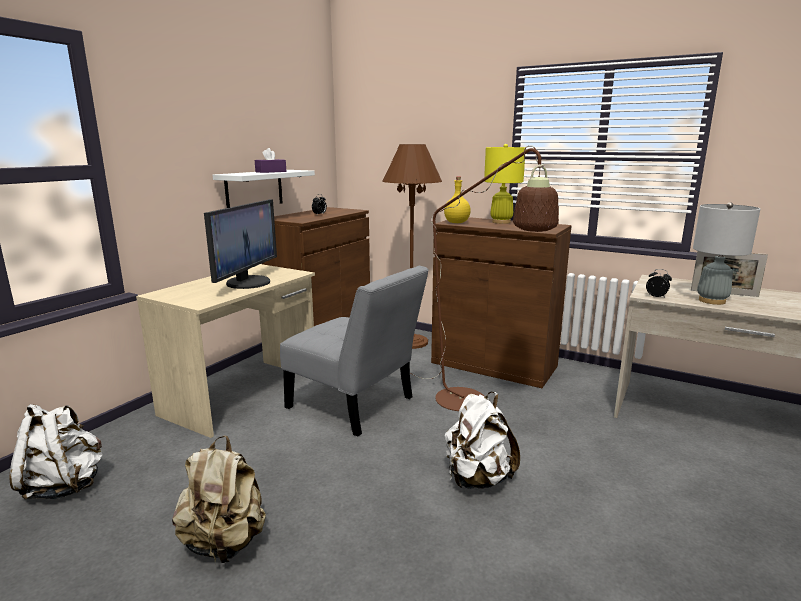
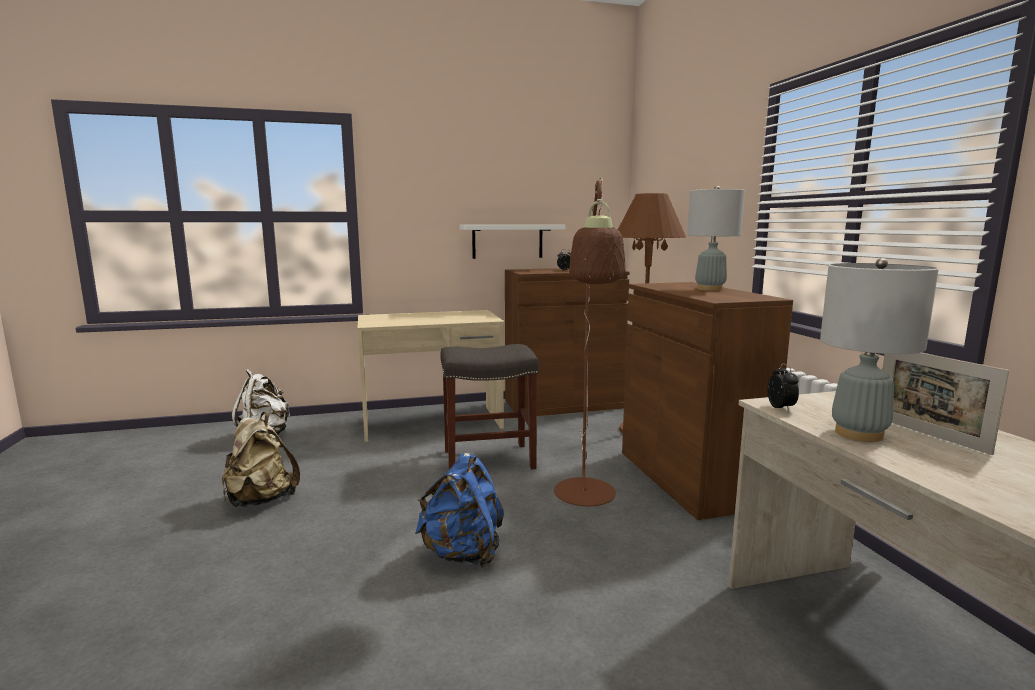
camera: 45 degrees right, 5 degrees down
(247, 282) = (437, 319): monitor -> none
(271, 172) = (515, 224): purple tissue box -> none
(355, 405) = (487, 459): grey chair -> grey stool
(457, 222) = (655, 285): yellow bottle -> none
(477, 478) = (463, 553): white backpack -> blue backpack
(501, 222) = (709, 289): yellow table lamp -> grey table lamp

